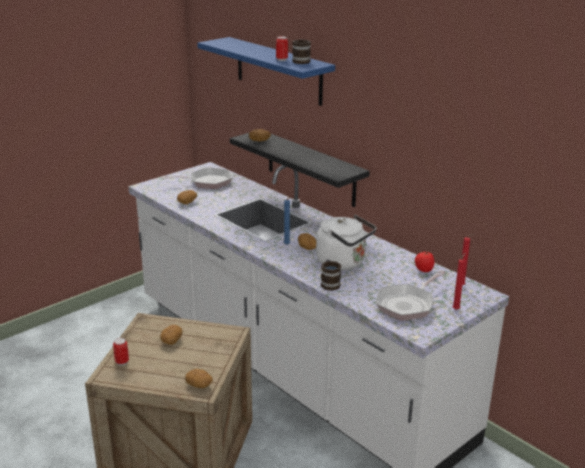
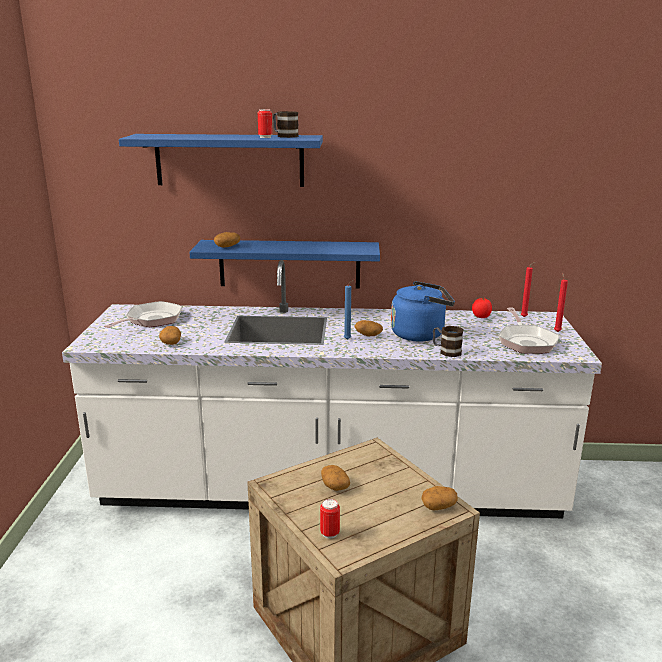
camera: 45 degrees left, 5 degrees down
(310, 168) = (289, 264): black shelf -> blue shelf
(343, 263) = (421, 334): white kettle -> blue kettle

